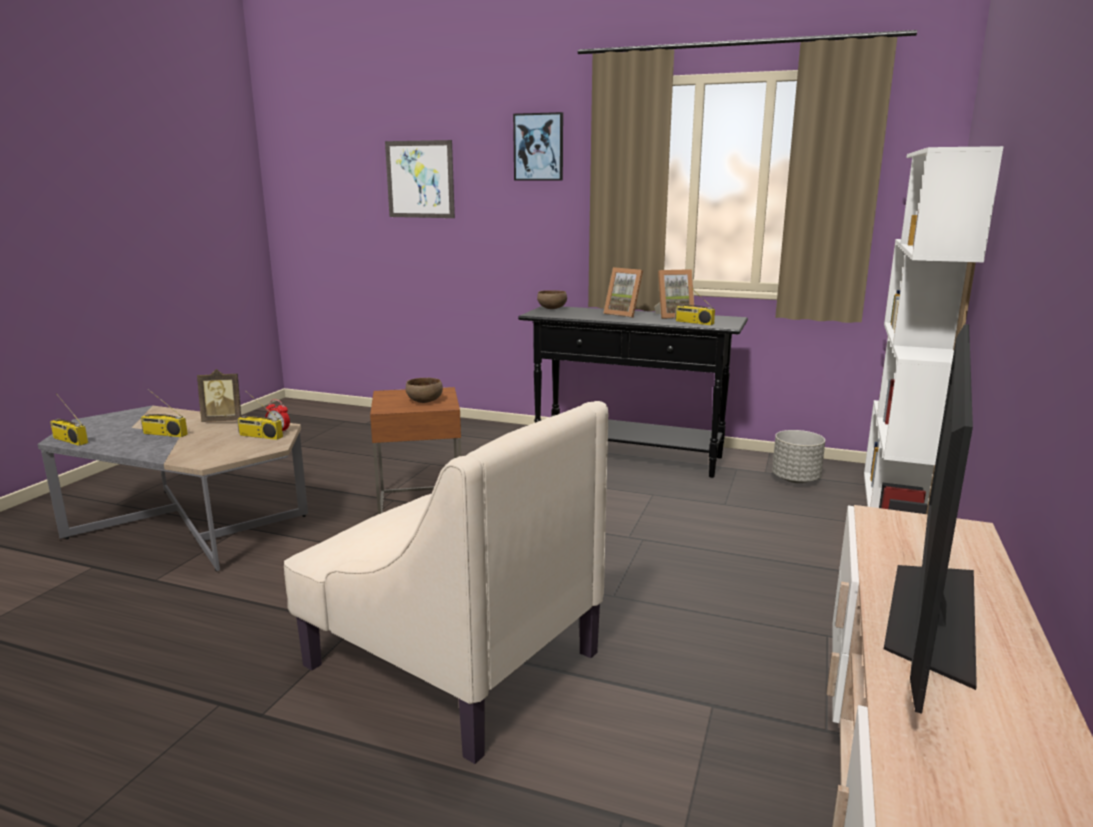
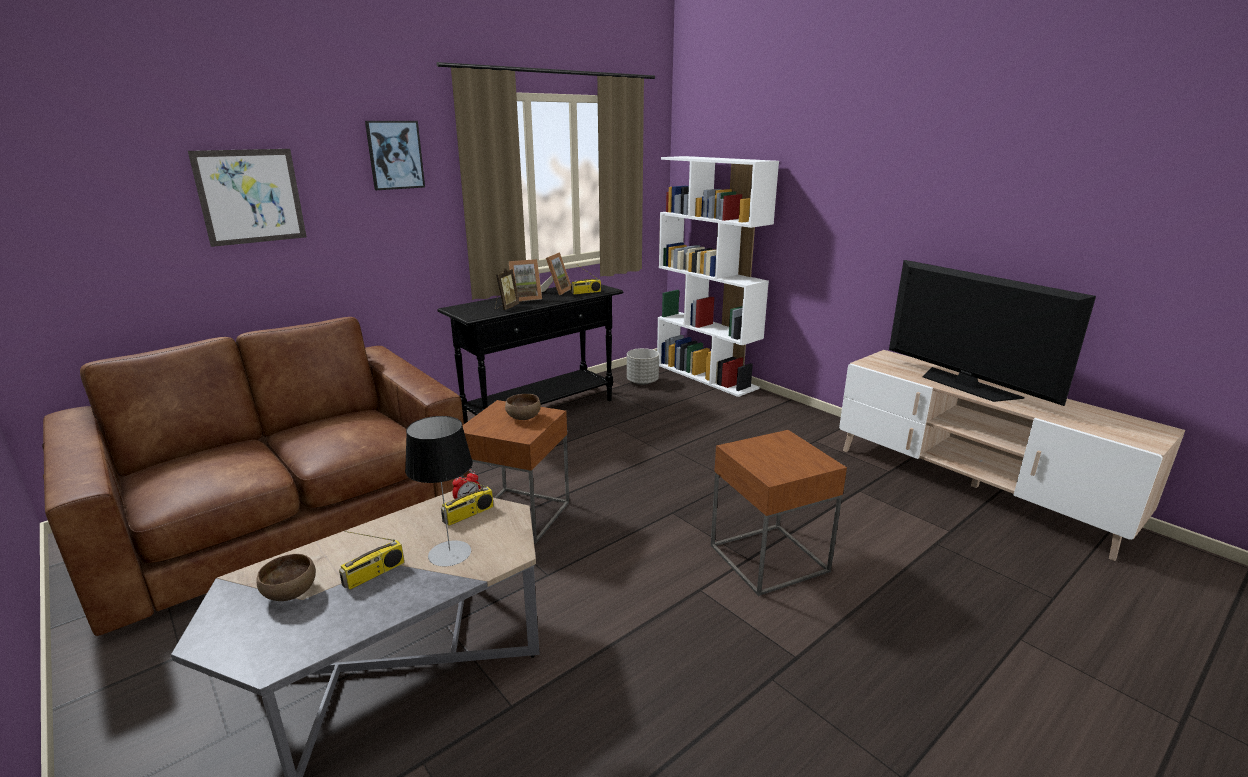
camera: 60 degrees left, 5 degrees up
(69, 440) = (291, 655): radio -> none
(199, 445) = (450, 553): none -> table lamp
(223, 420) = (378, 530): picture frame -> picture frame (506, 307)
(352, 435) = (286, 513): none -> brown sofa
(450, 657) = (769, 558): beige armchair -> brown side table
(551, 308) = (460, 309): brown bowl -> brown bowl (289, 593)

